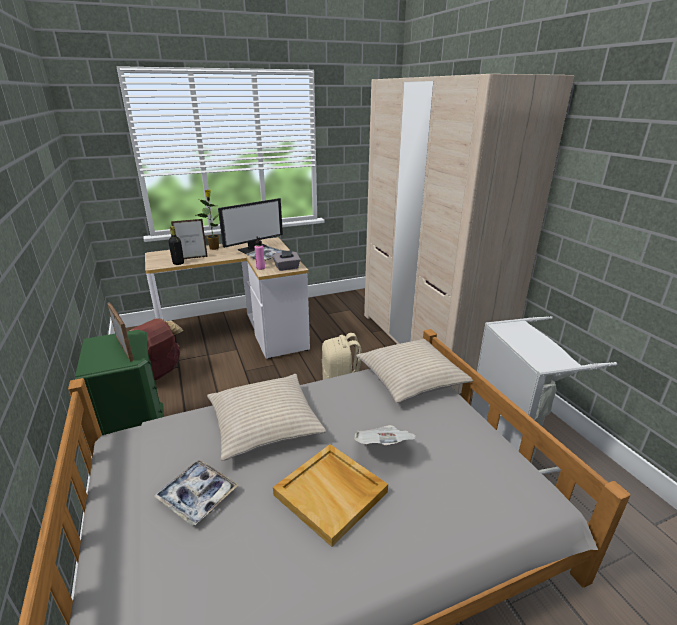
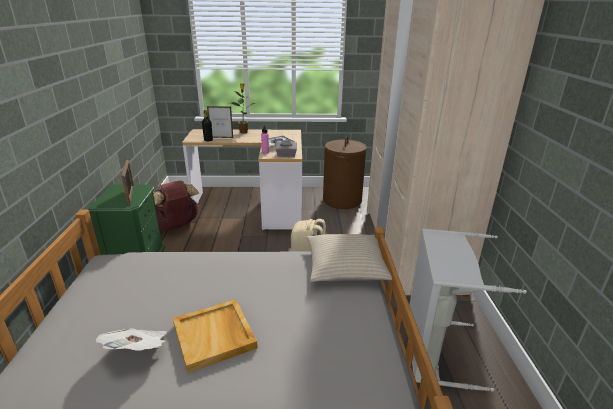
camera: 20 degrees right, 0 degrees up
(197, 496) = (125, 310): tray -> none
(254, 248) = (273, 136): monitor -> none
(264, 424) = (204, 273): beige pillow -> none
(333, 309) = (342, 200): none -> brown laundry basket
(383, 447) = (280, 314): newspaper -> newspaper (138, 350)

